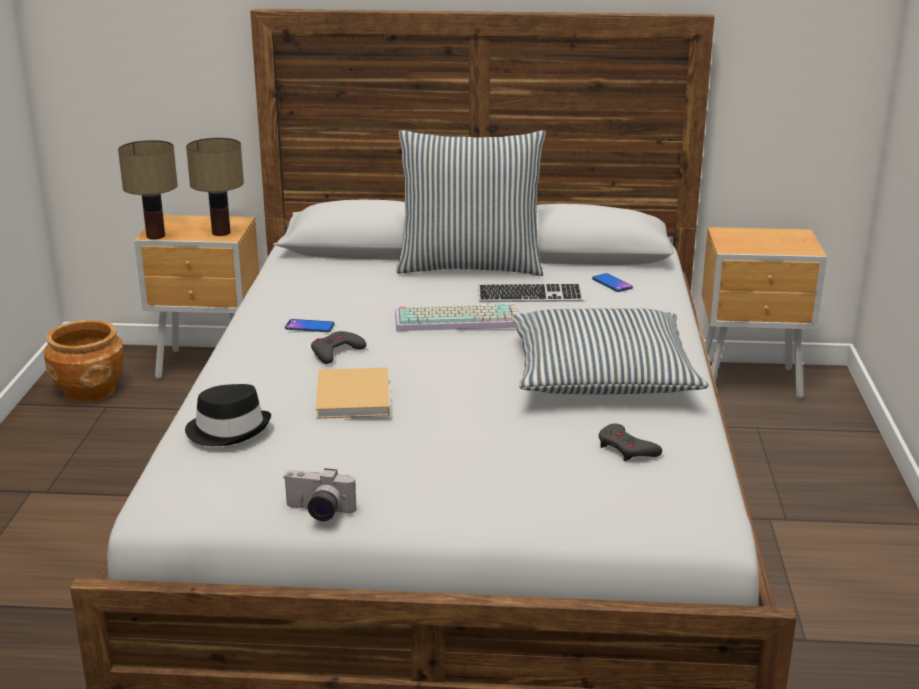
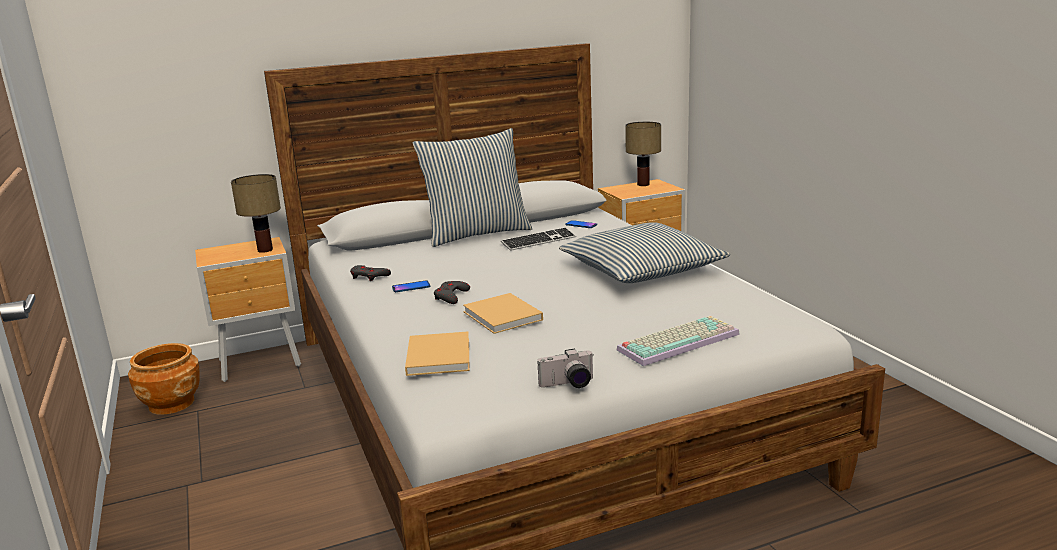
camera: 25 degrees left, 5 degrees down
(155, 236) = (211, 261): table lamp -> table lamp (642, 184)
(229, 429) = (439, 355): black hat -> beige book
(460, 319) = (511, 261): keyboard -> keyboard (678, 341)
(626, 449) = (710, 302): grey game controller -> grey game controller (369, 276)

